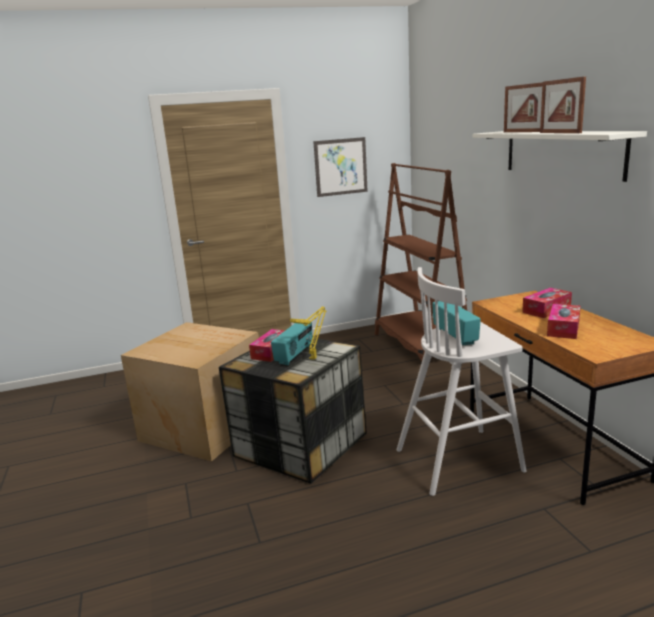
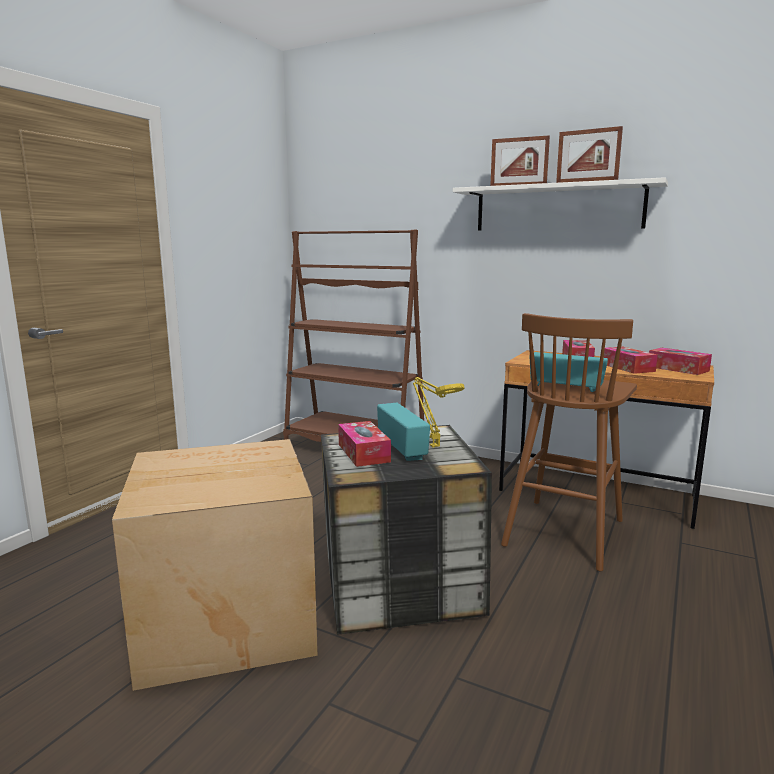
camera: 45 degrees left, 5 degrees down
(340, 167) = (228, 232): picture -> none
(461, 460) = (564, 531): white stool -> brown stool
(612, 341) = (677, 369): none -> tissue box

